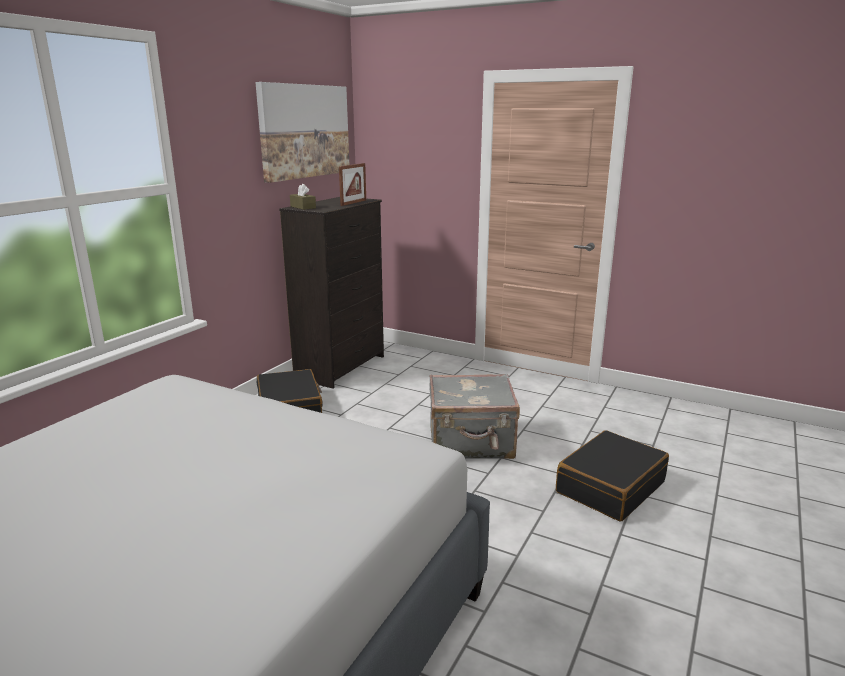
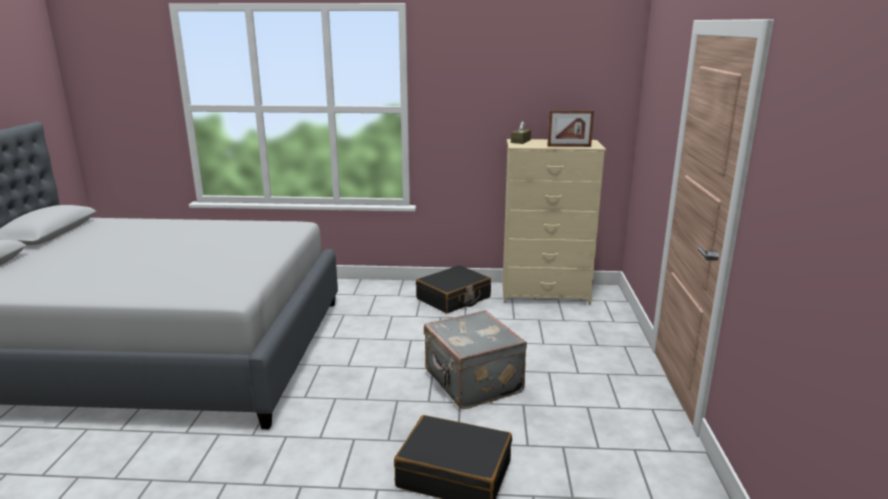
camera: 65 degrees right, 0 degrees up
(304, 131) = (559, 75): picture -> none
(341, 367) = (545, 295): black dresser -> beige dresser

